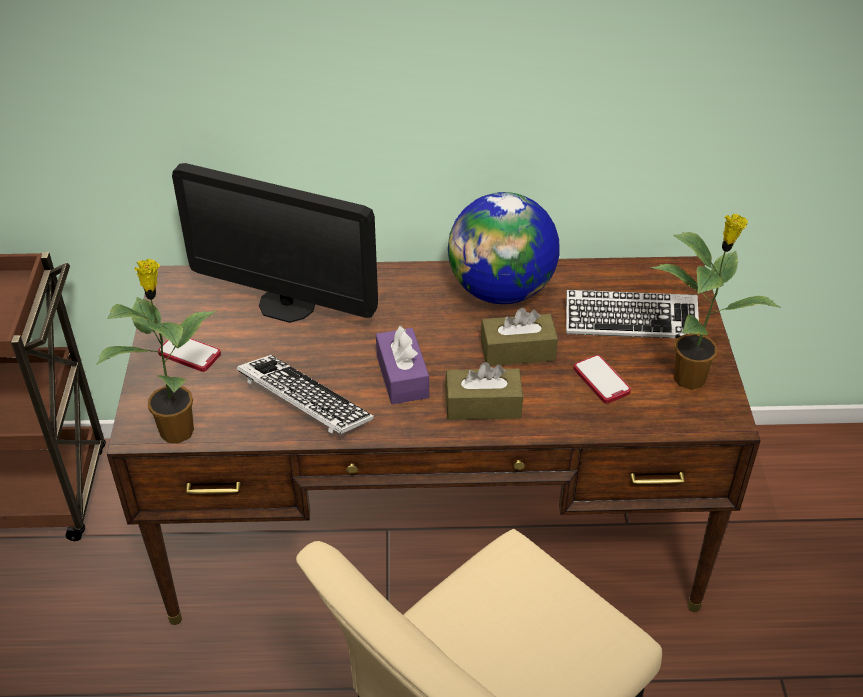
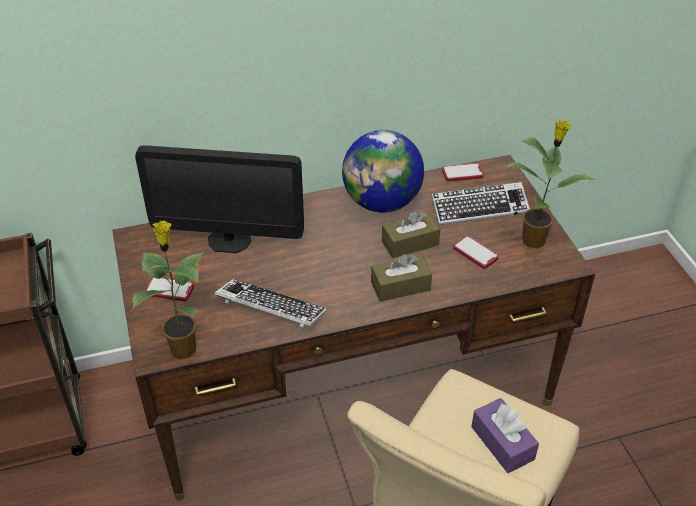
camera: 15 degrees left, 0 degrees up
(402, 376) = (335, 277): purple tissue box -> purple tissue box (502, 443)
(625, 271) = (462, 173): none -> phone

